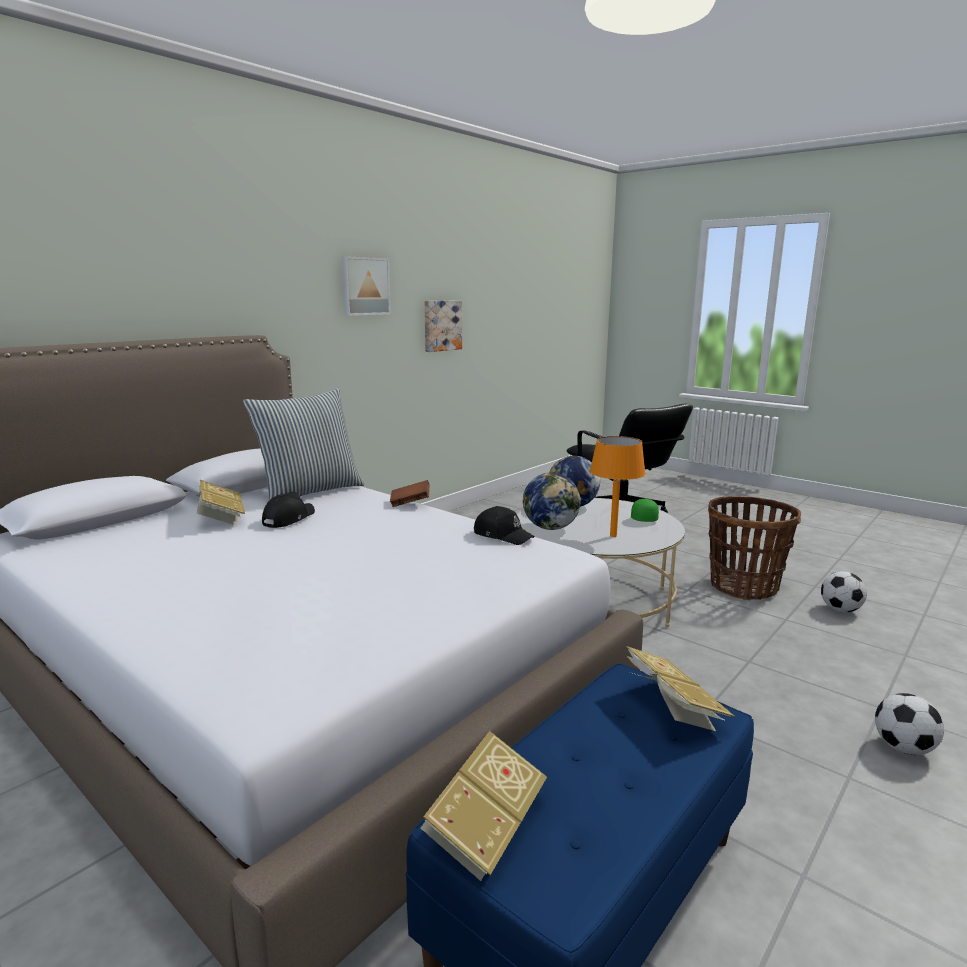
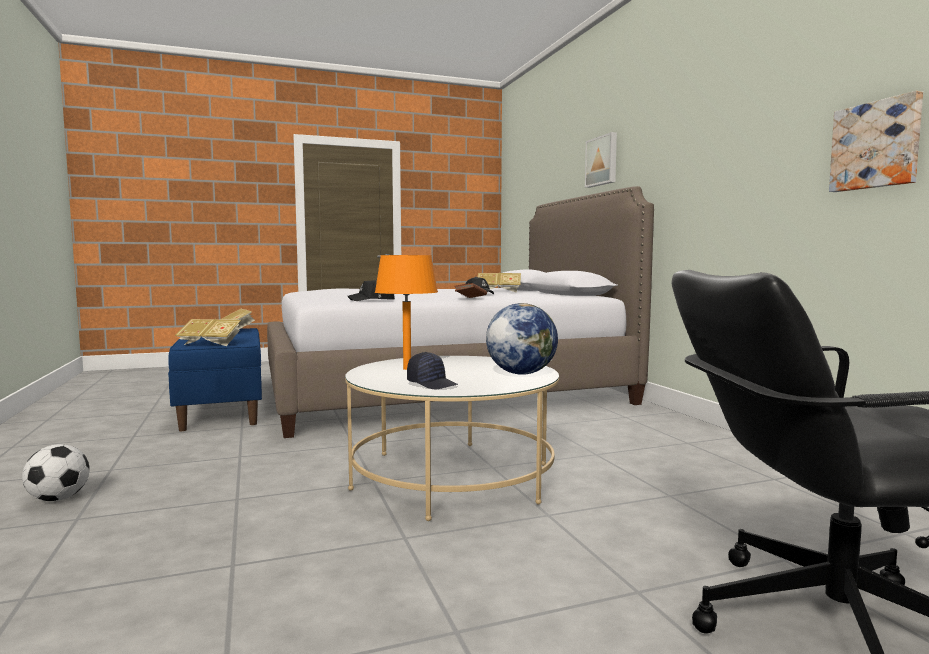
camera: 120 degrees right, 10 degrees down
(310, 492) = (531, 295): pillow -> none
(364, 286) = (749, 118): picture -> picture (602, 161)
(551, 528) = (464, 361): globe -> none
(643, 518) = (432, 384): green cap -> black cap
(743, 587) = (346, 588): basket -> none
(840, 610) = (146, 637): football -> none

